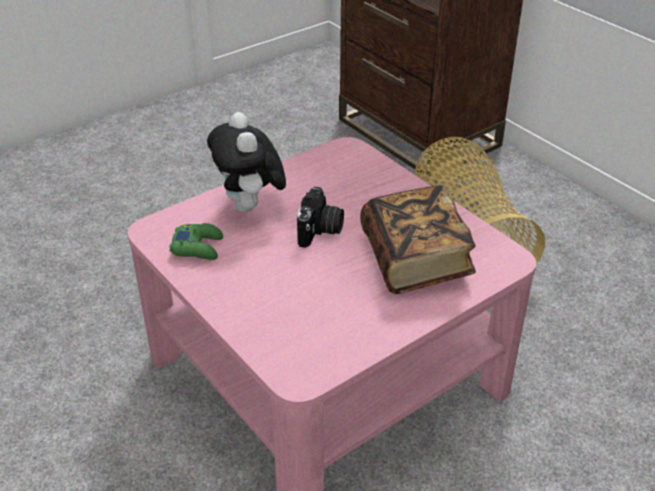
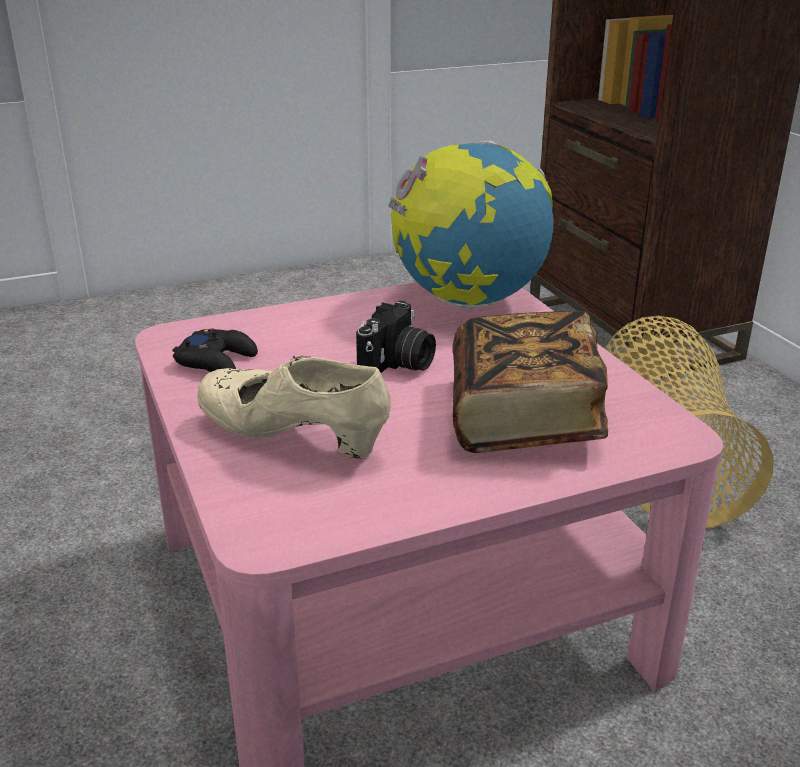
camera: 15 degrees right, 10 degrees down
(198, 247) = (217, 361): green game controller -> black game controller
(250, 207) = (315, 329): plush toy -> none
(281, 302) = (294, 439): none -> beige shoe
(344, 166) = (469, 301): none -> globe

